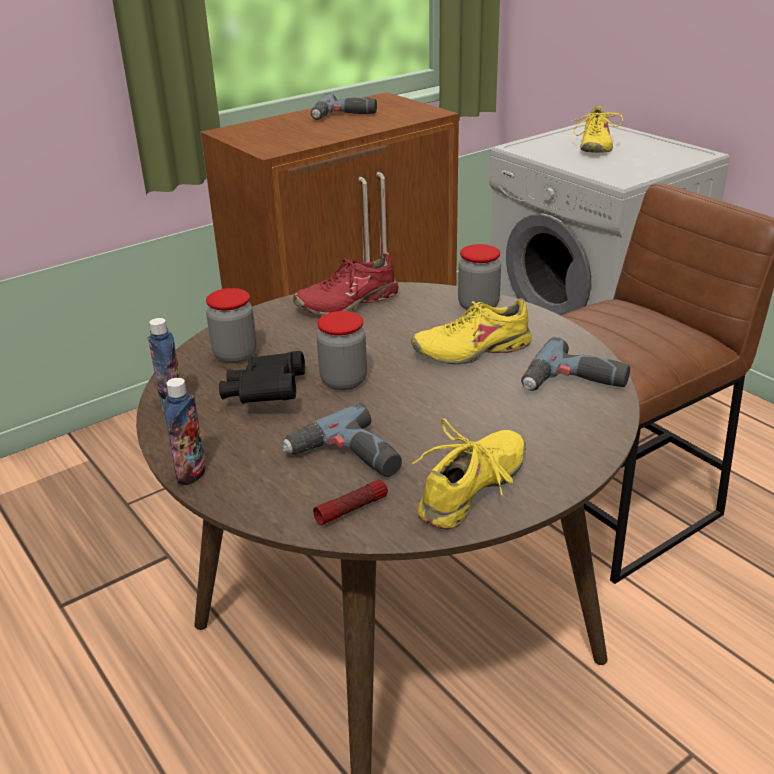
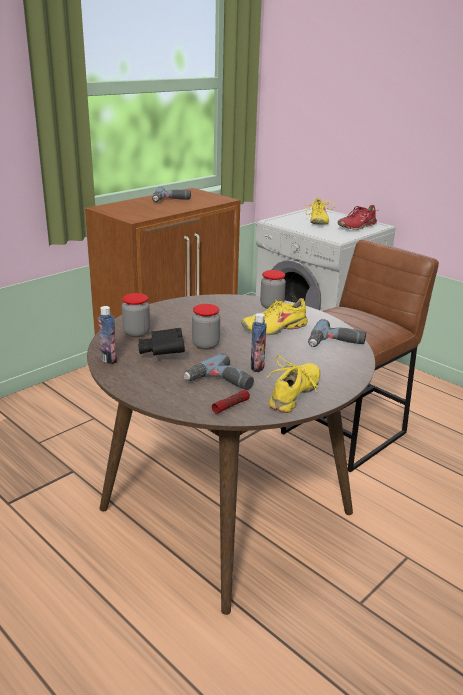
camera: 10 degrees left, 5 degrees down
(191, 473) = (133, 392): bottle -> bottle (257, 367)
(347, 303) = (194, 305): red shoe -> red shoe (356, 226)

